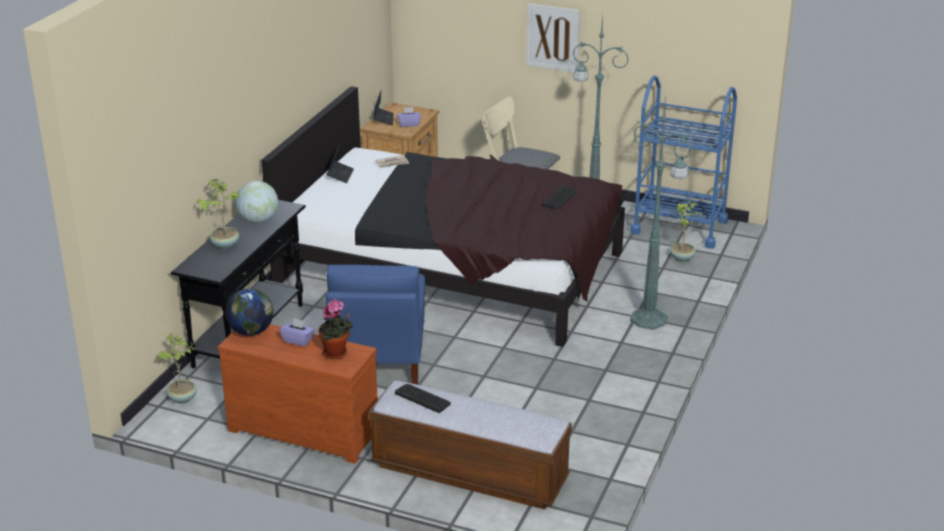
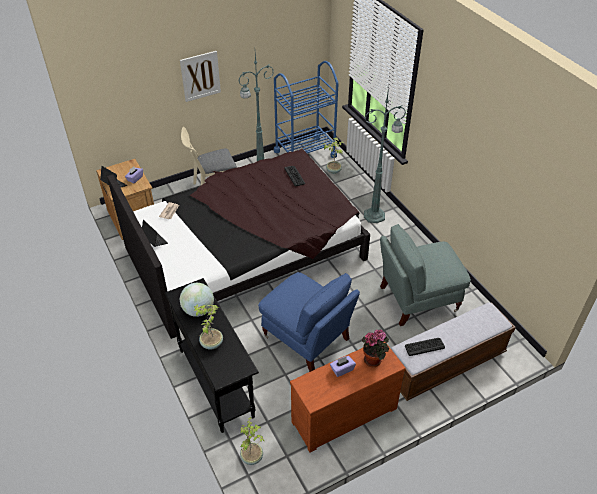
camera: 50 degrees left, 15 degrees up
(251, 331) = (309, 386): globe -> none
(549, 409) = (417, 299): none -> grey armchair

